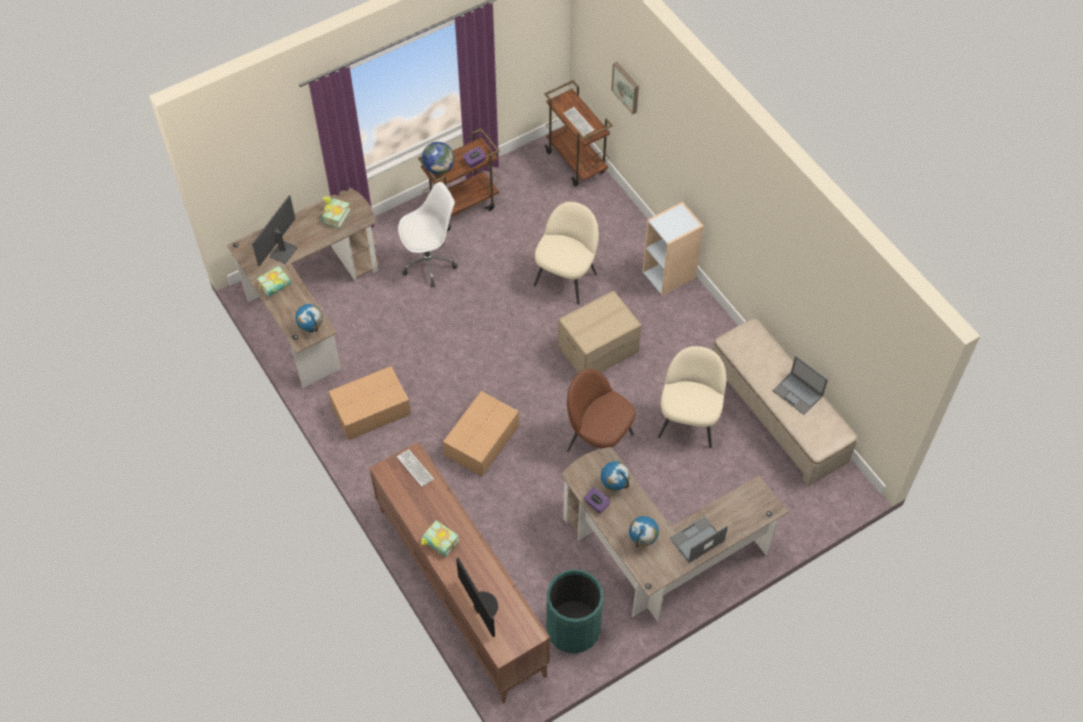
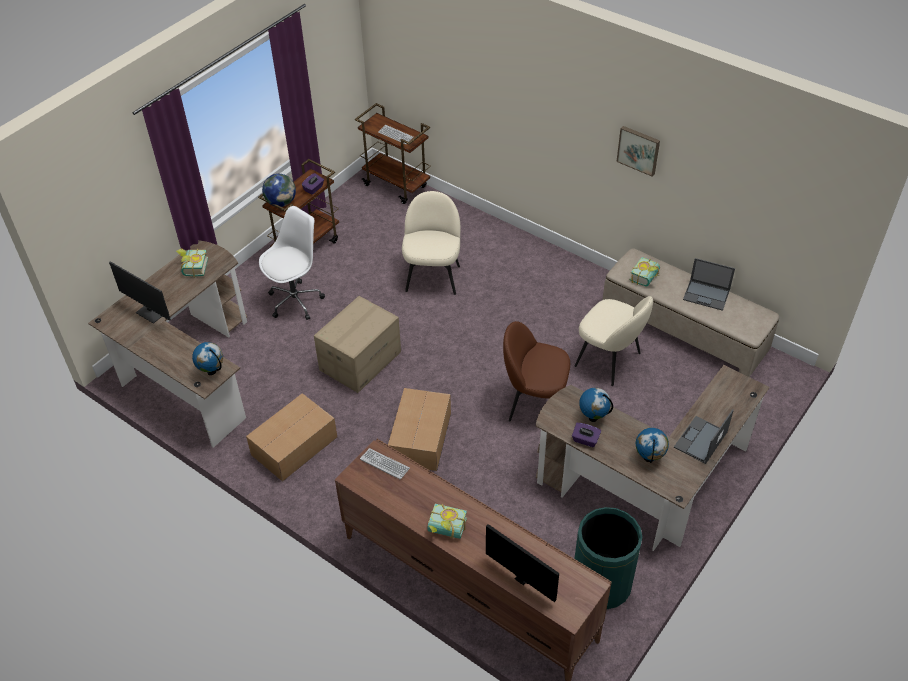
camera: 20 degrees left, 10 degrees down
(277, 288) = (158, 346): book -> book (647, 278)
(282, 252) = (151, 312): monitor -> monitor turned 60 degrees counterclockwise
(597, 349) = (492, 325): cardboard box -> cardboard box (360, 360)
(626, 87) = (441, 75): picture -> picture (639, 150)
(669, 275) = (526, 248): bookcase -> none
(688, 422) = (609, 360): beige chair -> beige chair turned 135 degrees clockwise

